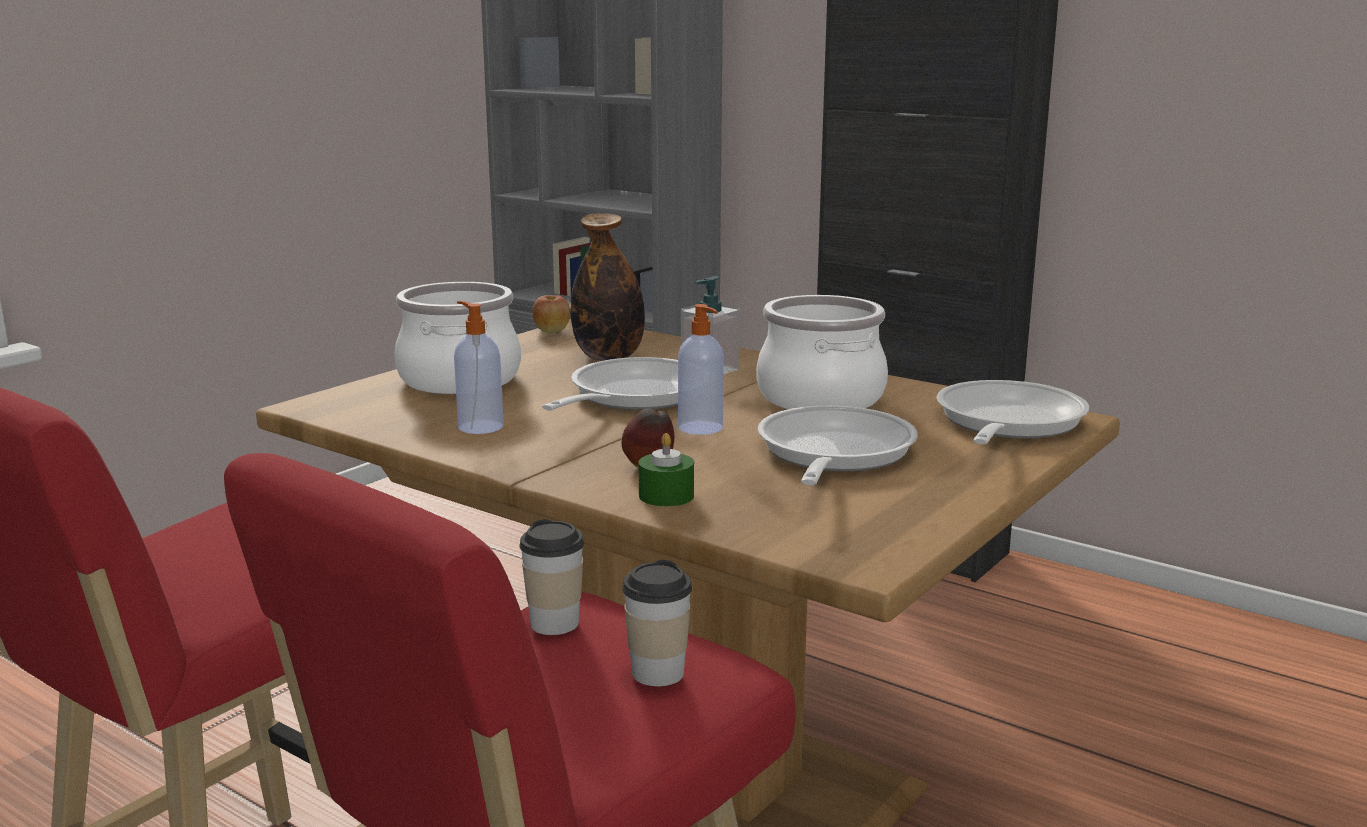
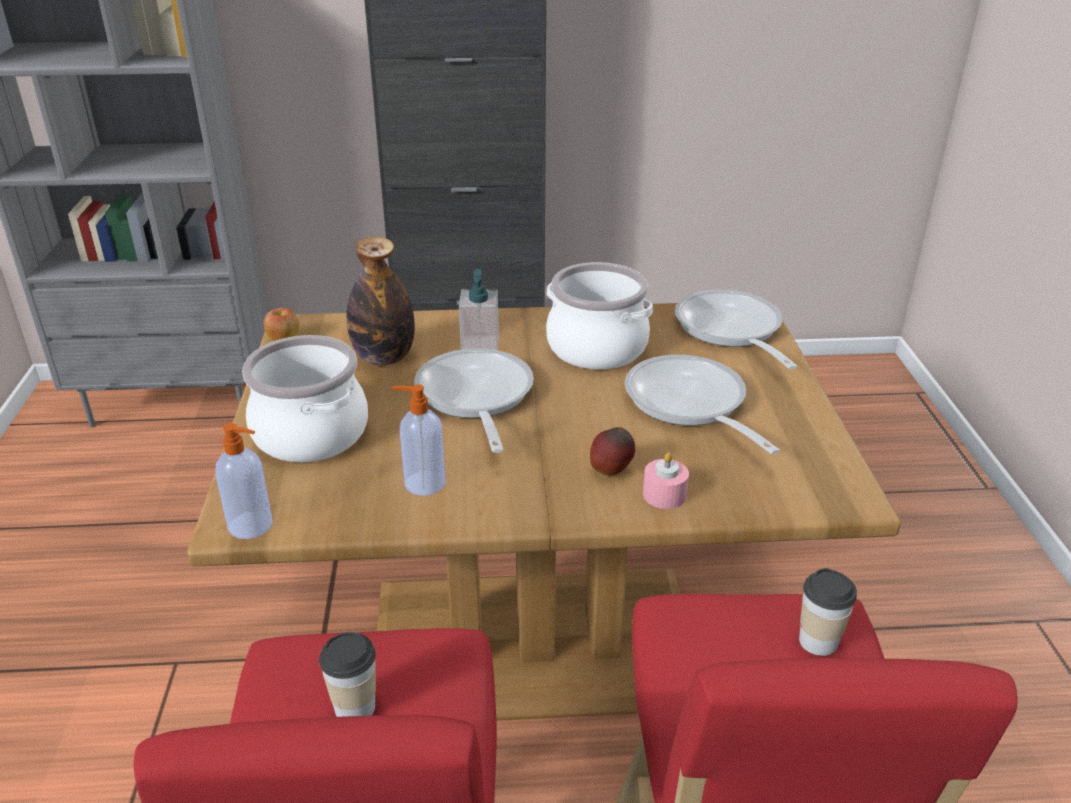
camera: 40 degrees left, 15 degrees up
(554, 623) = (703, 637): cup -> cup (355, 708)
(666, 496) = (664, 495): green candle -> pink candle
(701, 428) = (576, 413): soap dispenser -> soap dispenser (252, 526)

